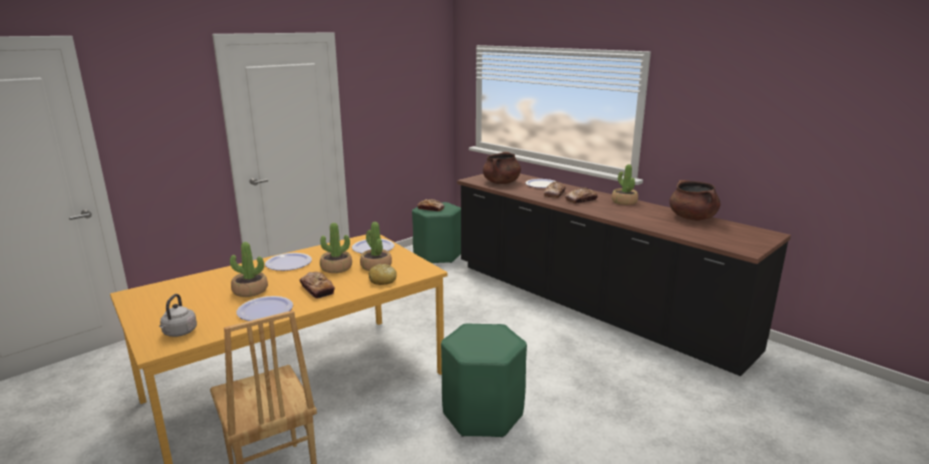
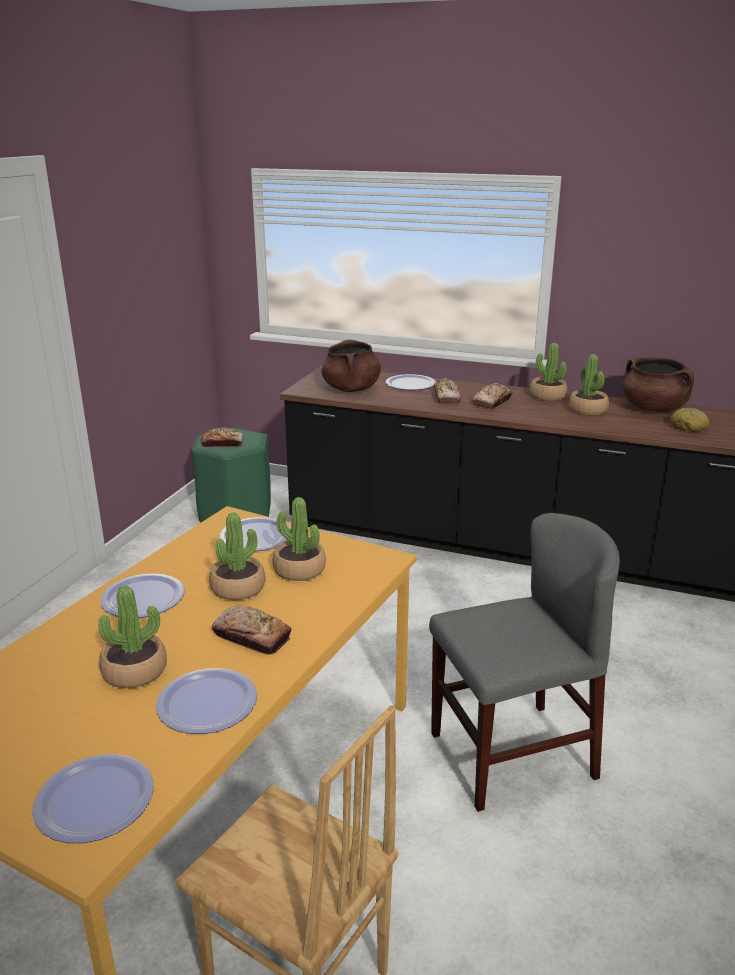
camera: 25 degrees left, 5 degrees up
(179, 333) = (95, 800): grey kettle -> plate
(383, 280) = (339, 593): bread -> bread (689, 427)
(483, 414) = (511, 755): green stool -> grey chair
(641, 213) = (588, 410): none -> potted plant

